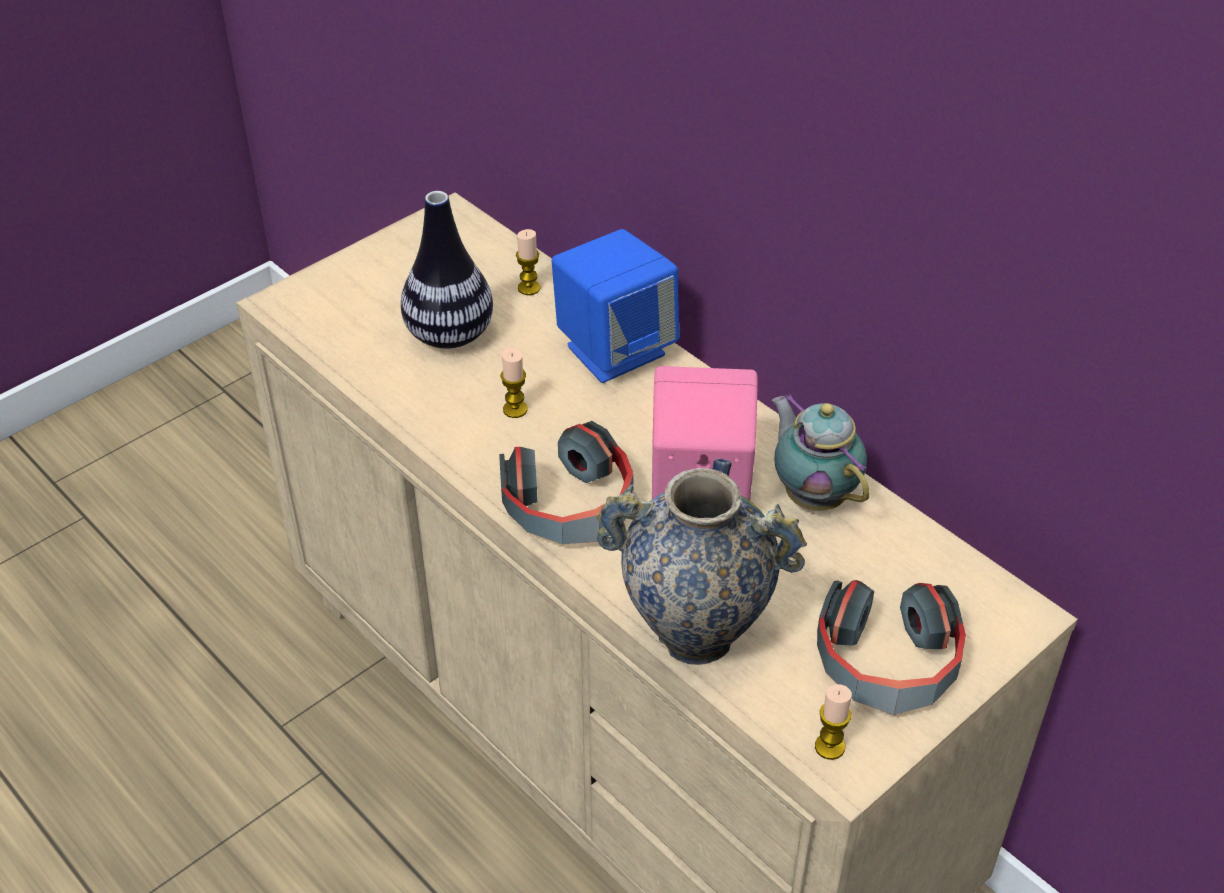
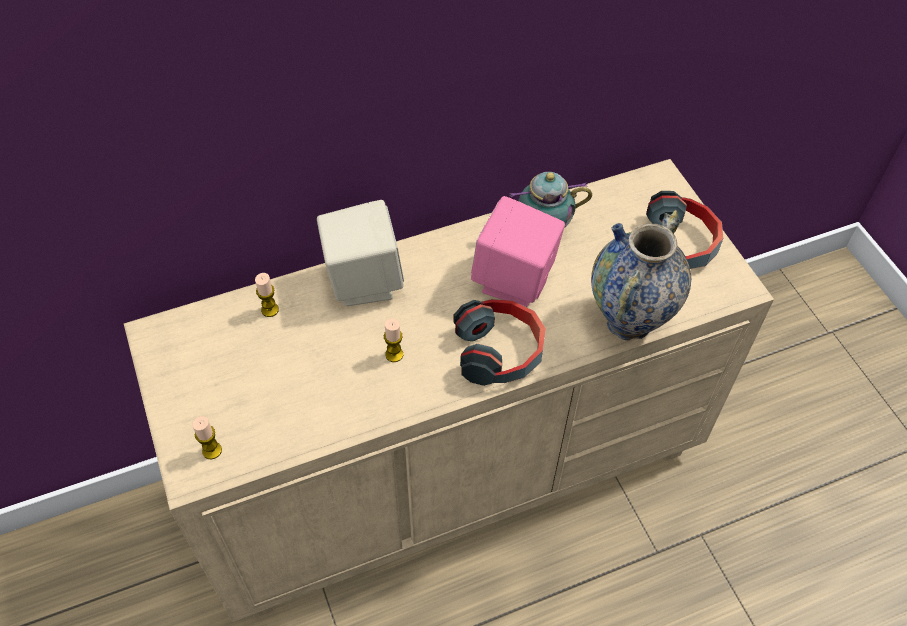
camera: 70 degrees left, 10 degrees up
(450, 335) = (295, 371): vase -> none
(615, 350) = (363, 281): blue speaker -> beige speaker
(829, 747) = (725, 289): candle -> candle (212, 450)

